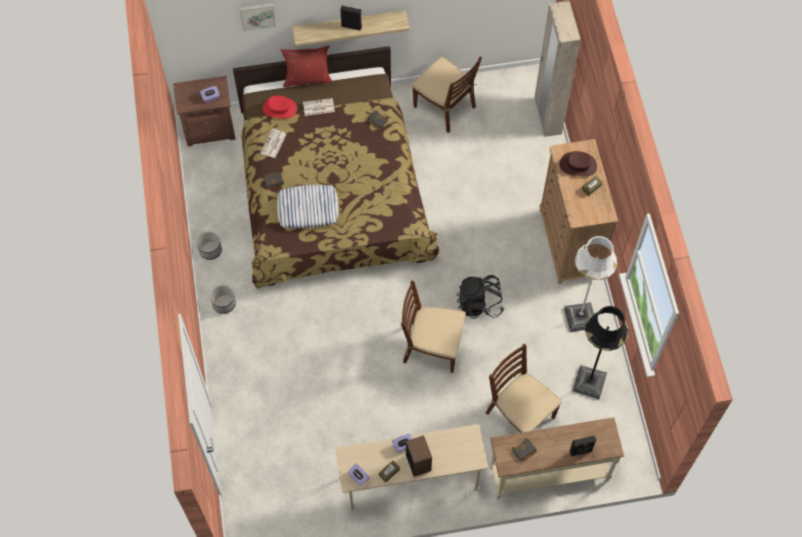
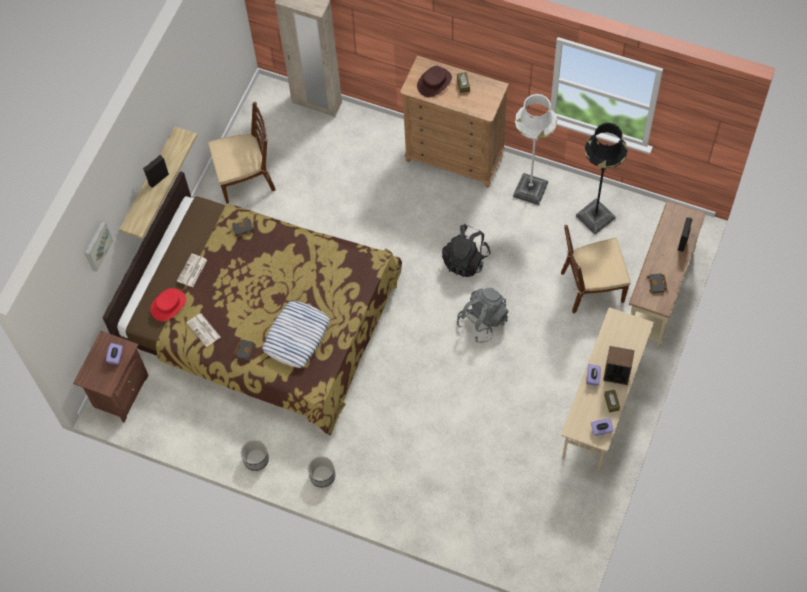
camera: 55 degrees left, 0 degrees up
(307, 79) = (151, 264): red pillow -> none
(431, 347) = (483, 321): brown chair -> grey backpack

